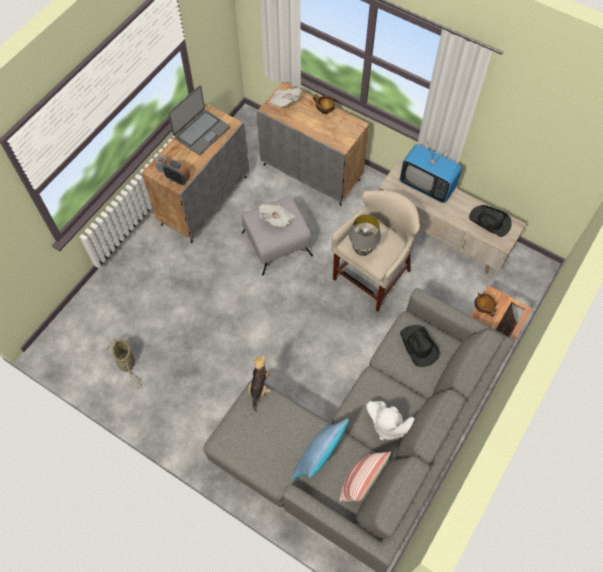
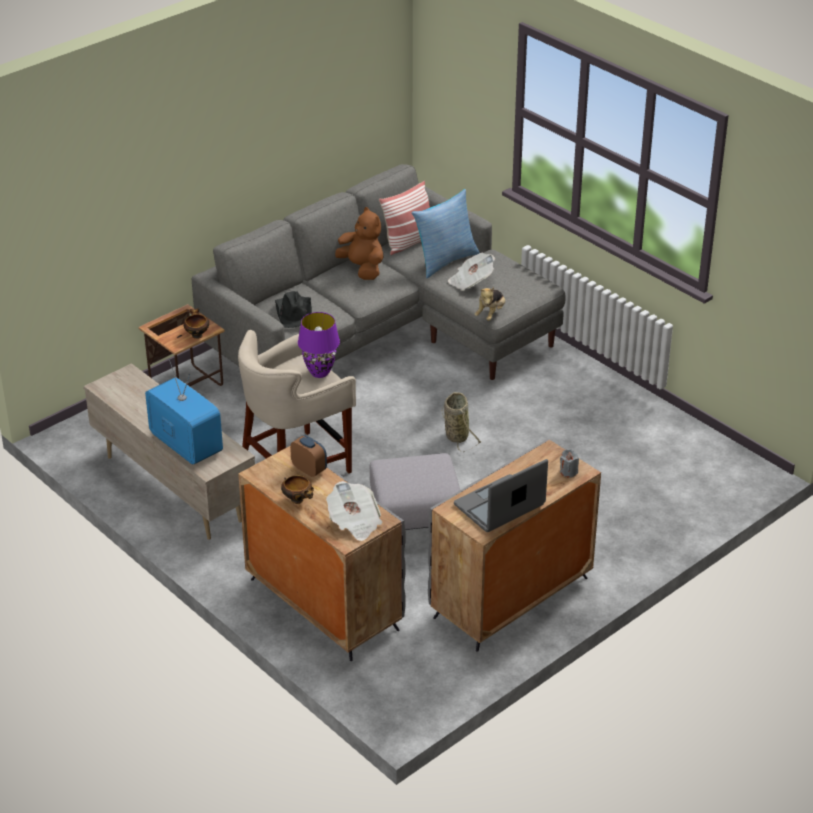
camera: 165 degrees left, 25 degrees down
(127, 364) = (651, 439): basket -> basket (456, 434)
(178, 179) = (548, 455): alarm clock -> alarm clock (309, 470)
(277, 220) = (412, 474): newspaper -> newspaper (471, 282)
(362, 250) = (319, 373): grey table lamp -> purple table lamp
(388, 425) = (361, 268): white plush toy -> brown plush toy
(490, 222) = (129, 394): black hat -> none

